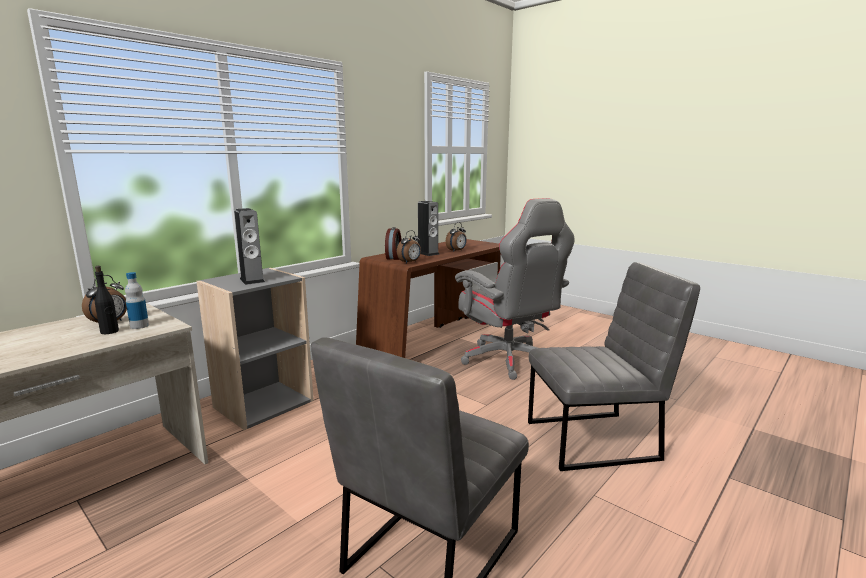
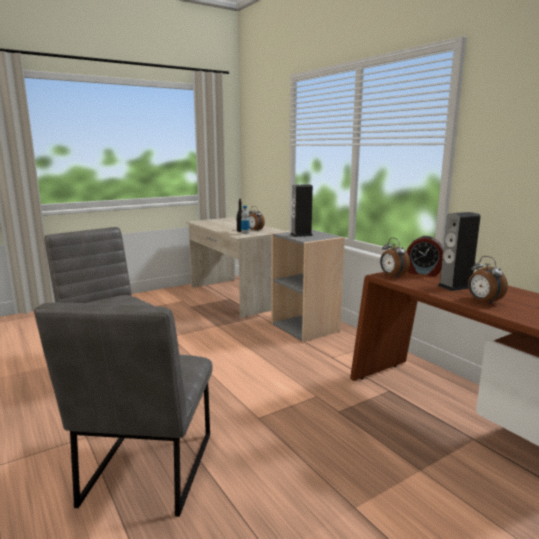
camera: 105 degrees right, 0 degrees up
(507, 359) = (384, 467): grey office chair -> none

